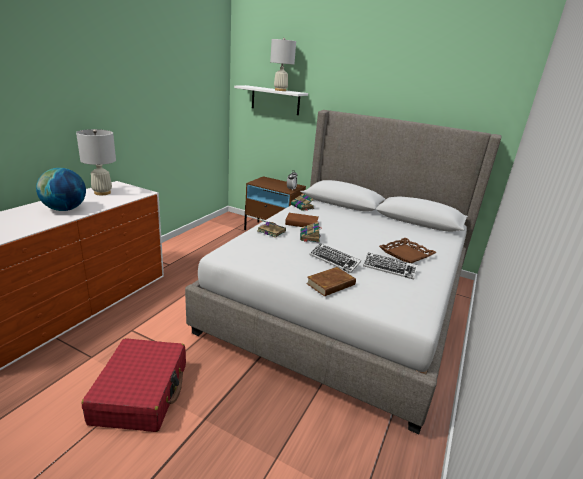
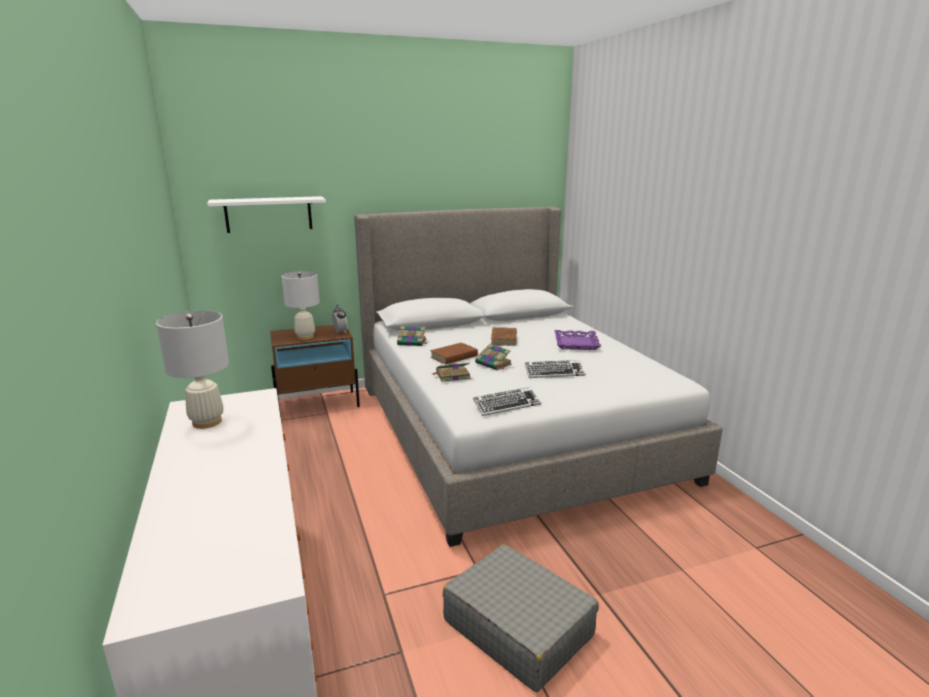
camera: 45 degrees left, 5 degrees down
(65, 209) = (231, 462): globe -> none
(141, 393) = (517, 627): red suitcase -> grey suitcase
(280, 90) = (287, 198): white table lamp -> white table lamp (305, 337)
(331, 284) = (595, 390): brown book -> brown book (504, 339)
(389, 268) = (593, 359): keyboard -> keyboard (507, 405)
(406, 254) = (576, 343): brown tray -> purple tray

